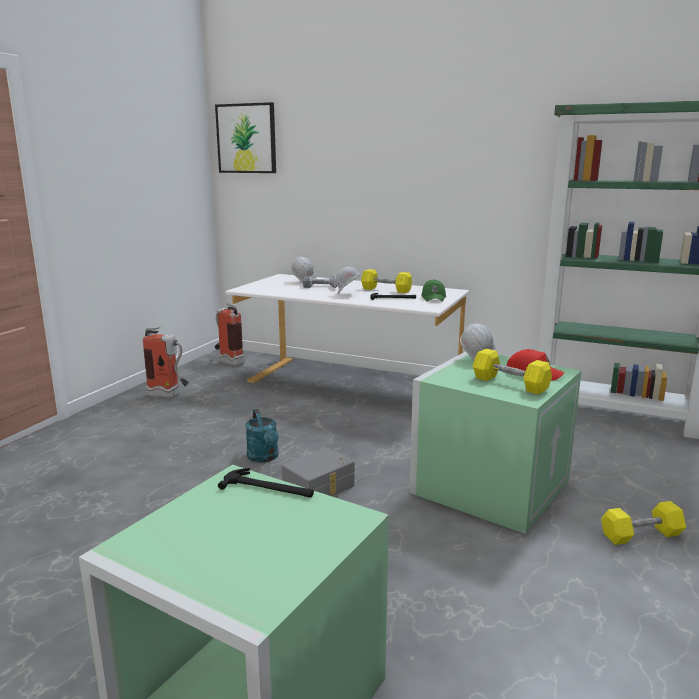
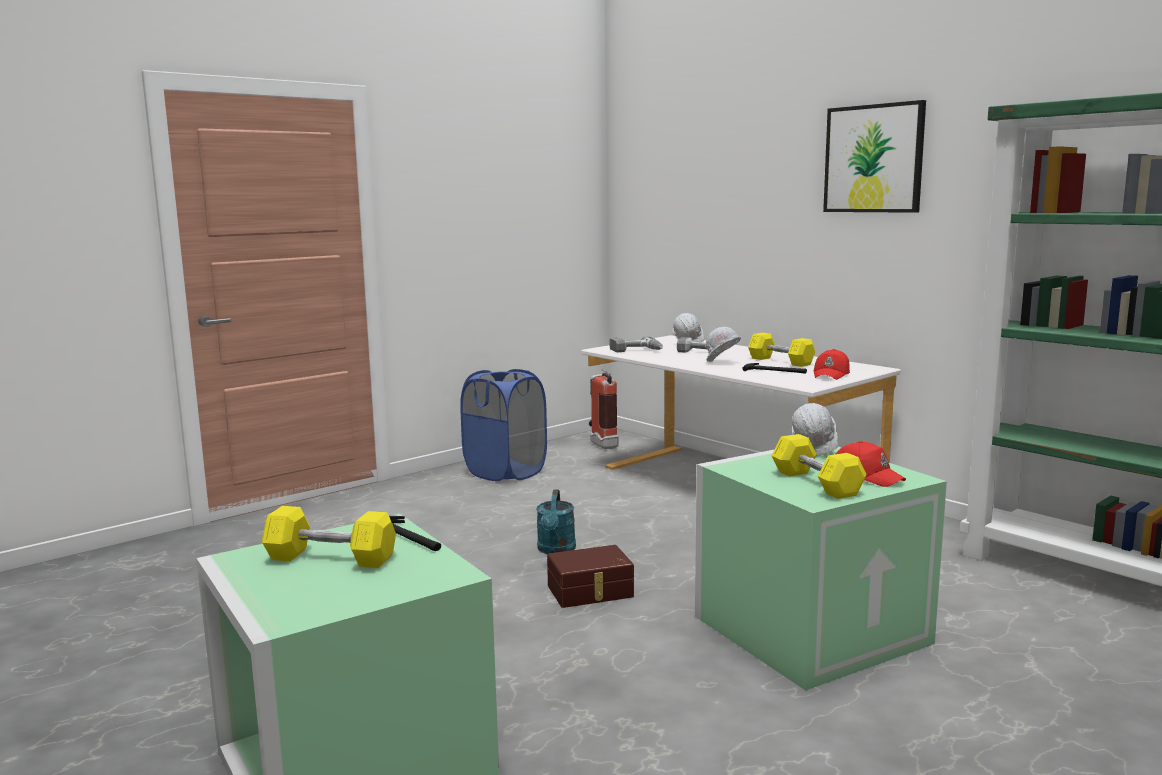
camera: 25 degrees right, 5 degrees down
(169, 396) = (505, 472): fire extinguisher -> blue laundry basket
(246, 138) = (644, 164): picture -> picture (873, 159)
(271, 289) = (636, 351): none -> power drill
(319, 488) = (591, 592): grey storage box -> brown storage box
(433, 298) = (832, 374): green cap -> red cap
(641, 535) = (978, 729): yellow dumbbell -> yellow dumbbell (331, 558)

